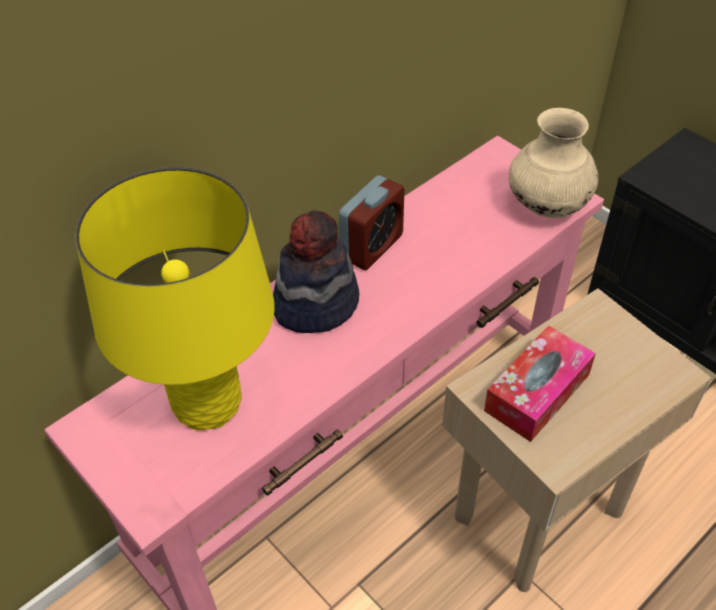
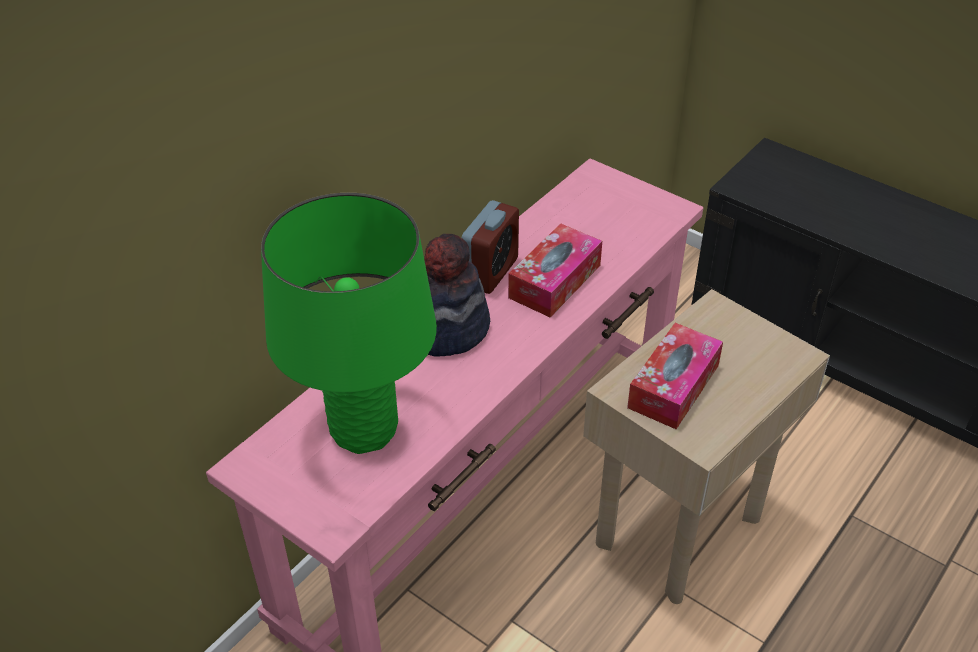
camera: 10 degrees left, 5 degrees down
(207, 404) = (363, 430): yellow table lamp -> green table lamp
(434, 264) = (555, 281): none -> tissue box
(547, 207) = (651, 219): beige vase -> none

